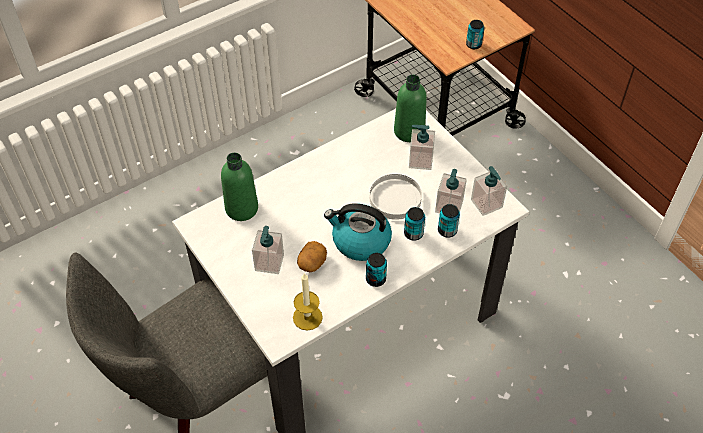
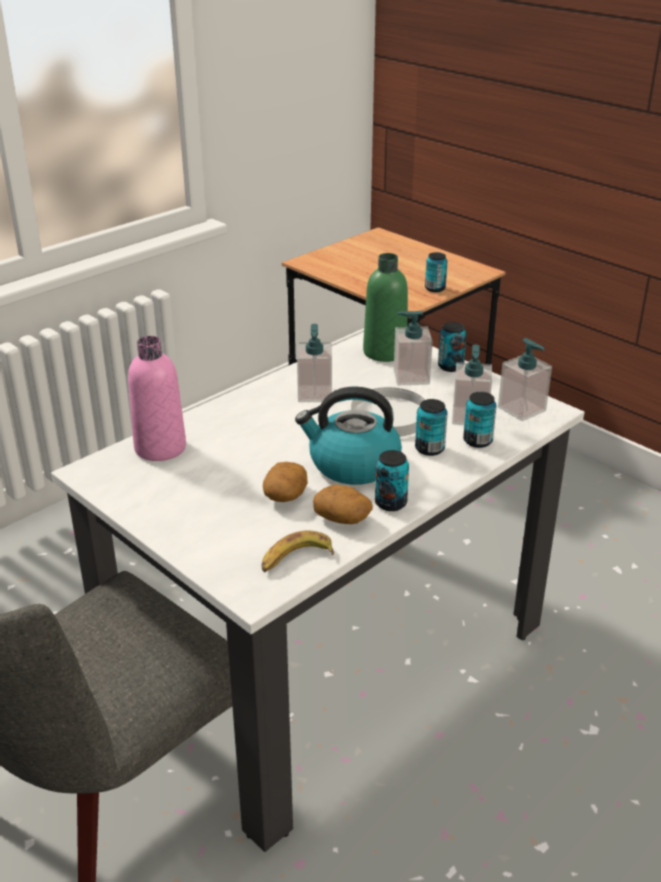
camera: 10 degrees left, 20 degrees down
(241, 208) = (160, 448): green bottle -> pink bottle
(269, 263) = (217, 502): soap dispenser -> soap dispenser (315, 394)
(307, 317) = (295, 559): candle -> banana
(343, 287) = (343, 518): none -> potato
(451, 153) = (450, 366): none -> can

